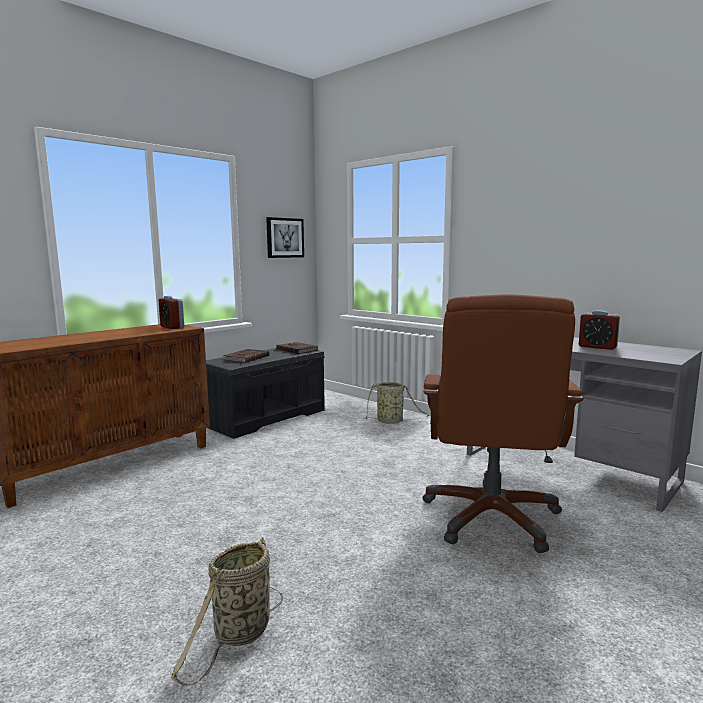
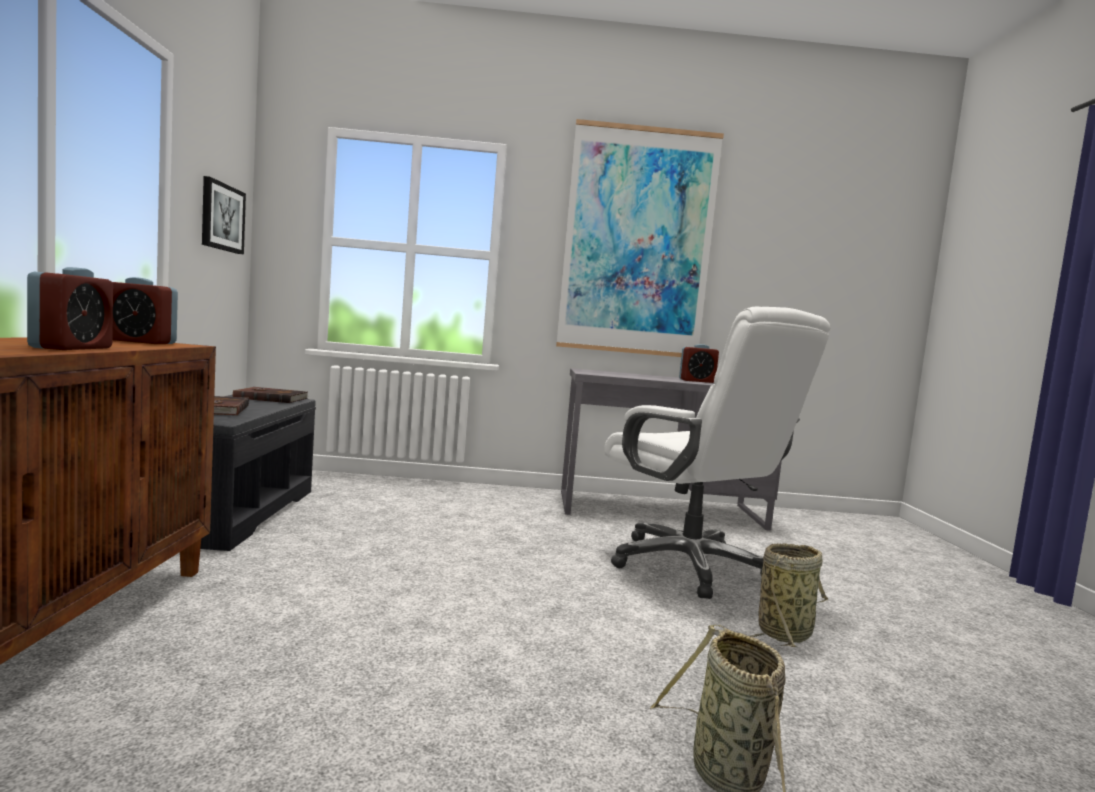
camera: 45 degrees left, 5 degrees down
(112, 336) = (72, 348): none -> alarm clock
(392, 421) = (427, 493): basket -> basket (786, 633)
(491, 517) = (690, 566): brown office chair -> white office chair
(564, 210) = (637, 242): none -> picture

